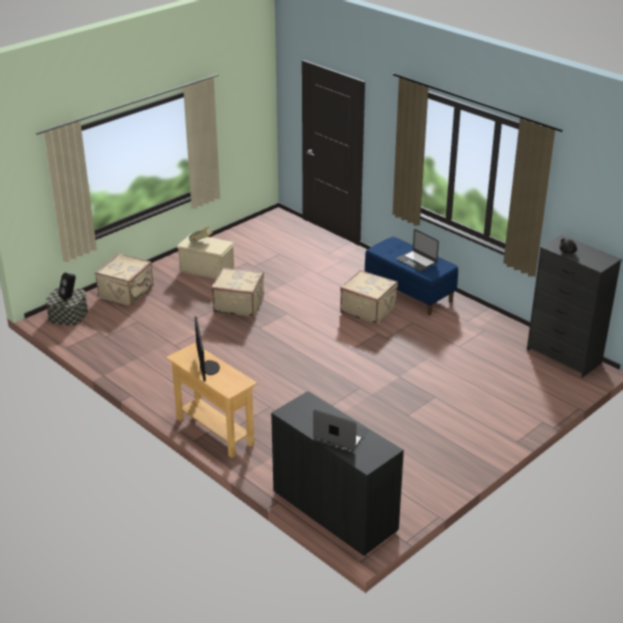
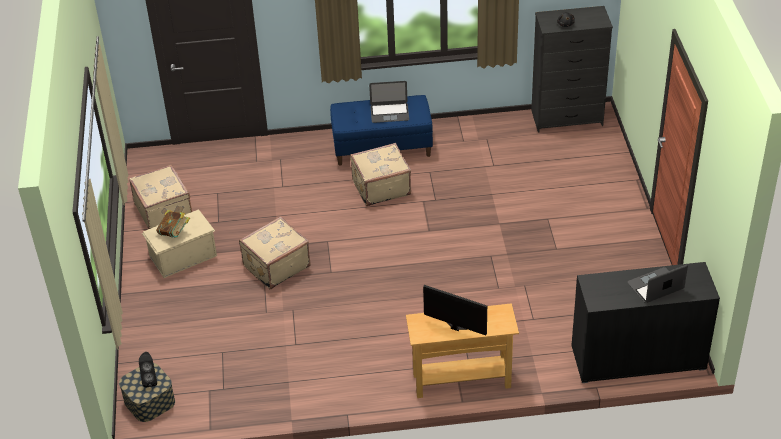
camera: 50 degrees left, 10 degrees up
(127, 293) = (158, 336): beige suitcase -> beige suitcase (164, 211)

